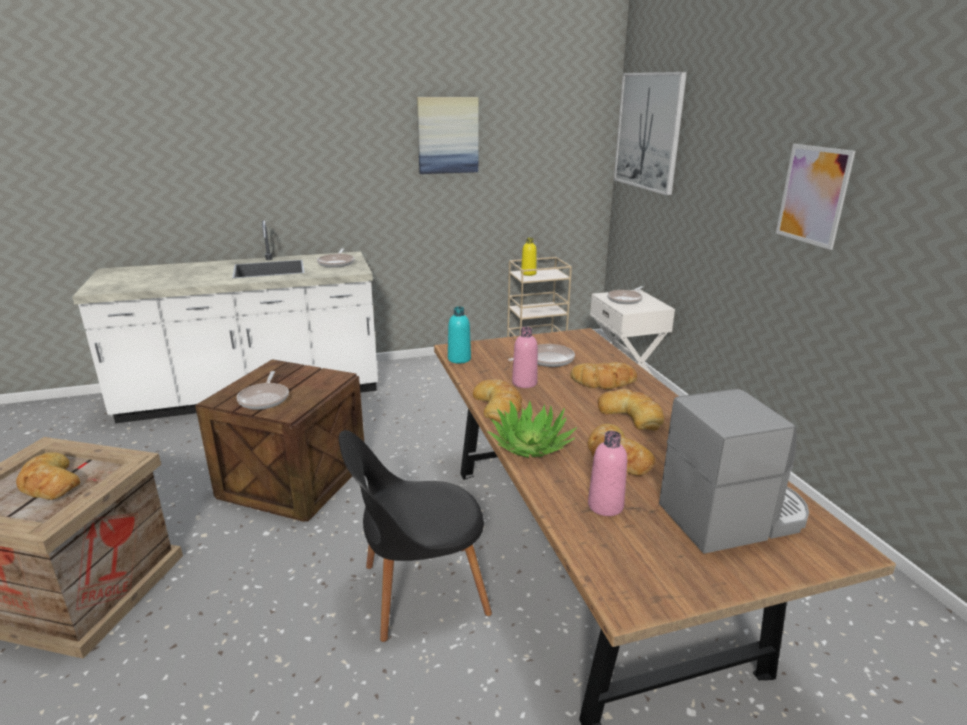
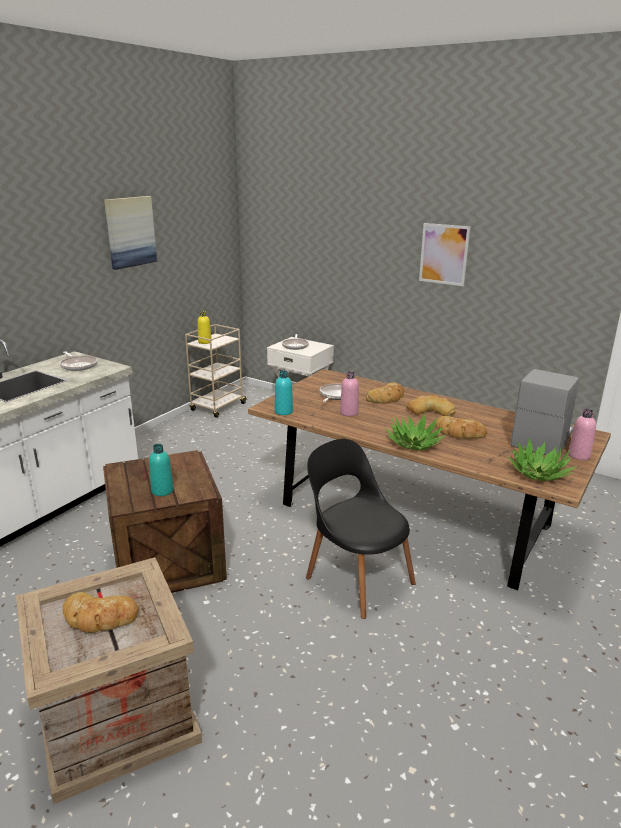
camera: 40 degrees left, 0 degrees up
(265, 398) = (162, 491): frying pan -> turquoise bottle
(419, 591) = (357, 578): black chair -> black chair turned 105 degrees clockwise
(498, 405) = (359, 429): bread -> none
(605, 506) = (493, 456): pink bottle -> pink bottle (579, 455)
(629, 561) = (538, 473): none -> potted plant
(648, 131) = (279, 215): picture -> none

